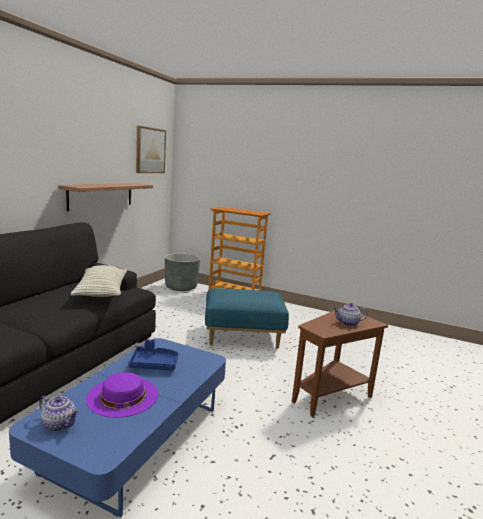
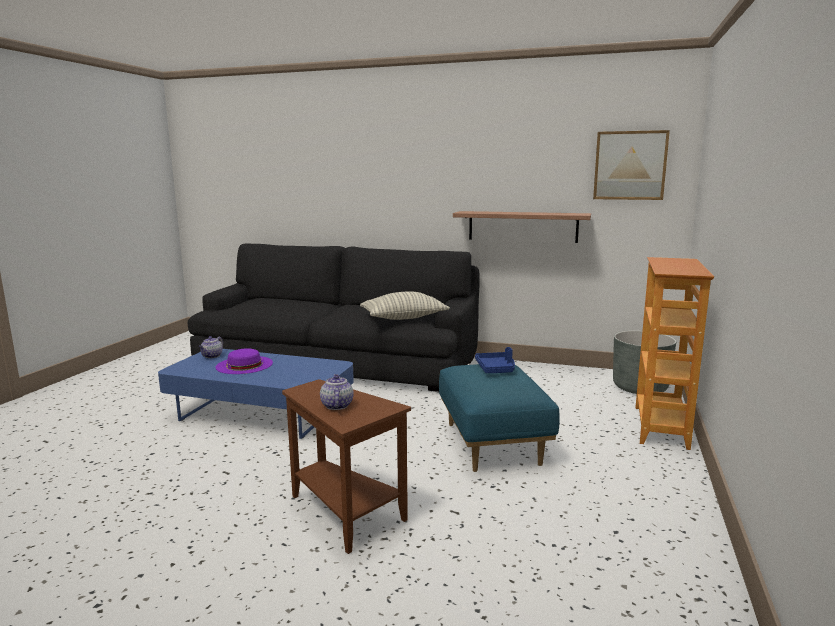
camera: 85 degrees right, 0 degrees up
(154, 364) = (296, 367): blue tray -> blue tray (496, 369)

